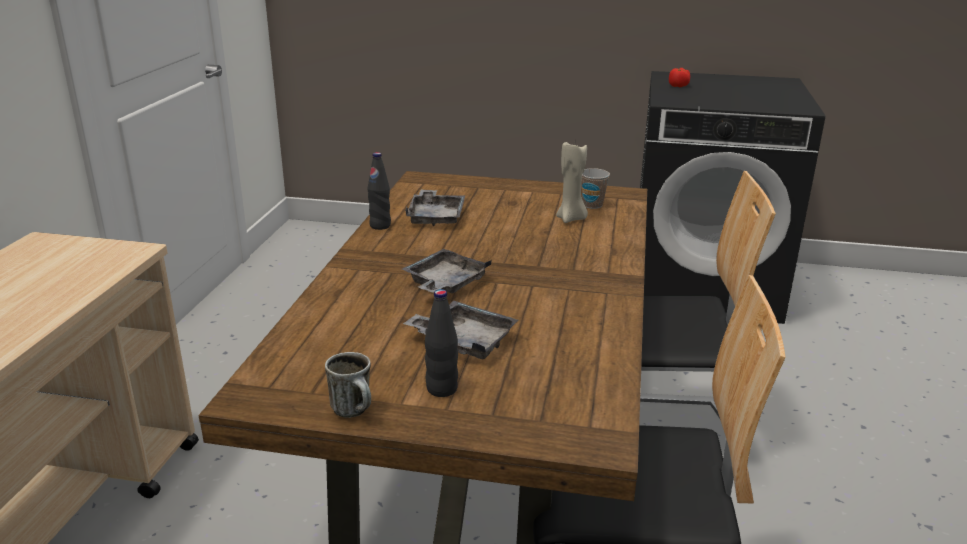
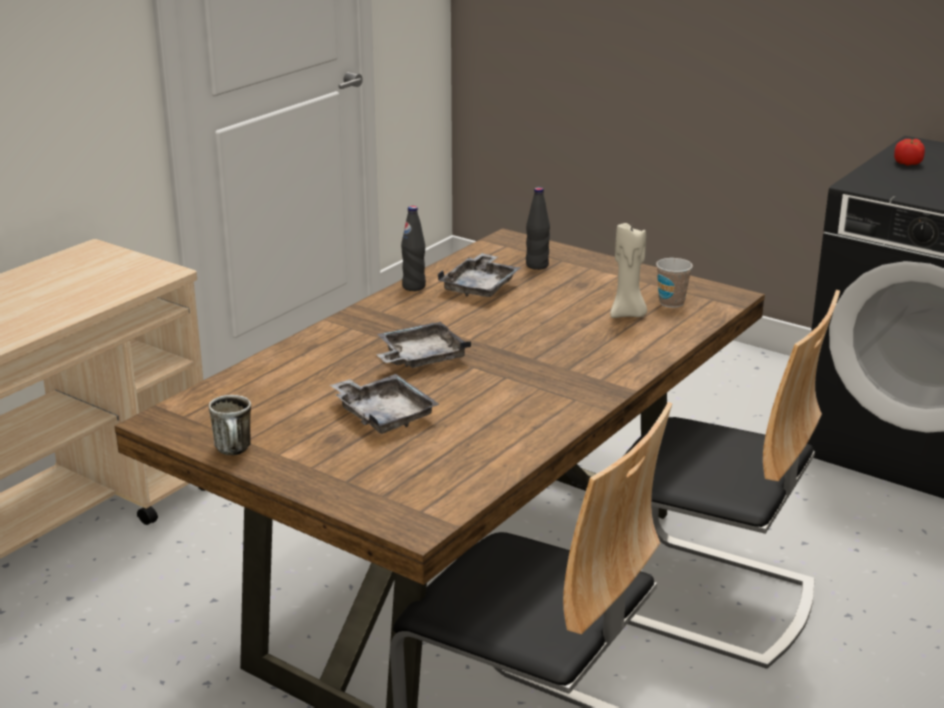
camera: 25 degrees right, 0 degrees up
(442, 389) = (323, 451): black bottle -> black bottle (537, 265)

